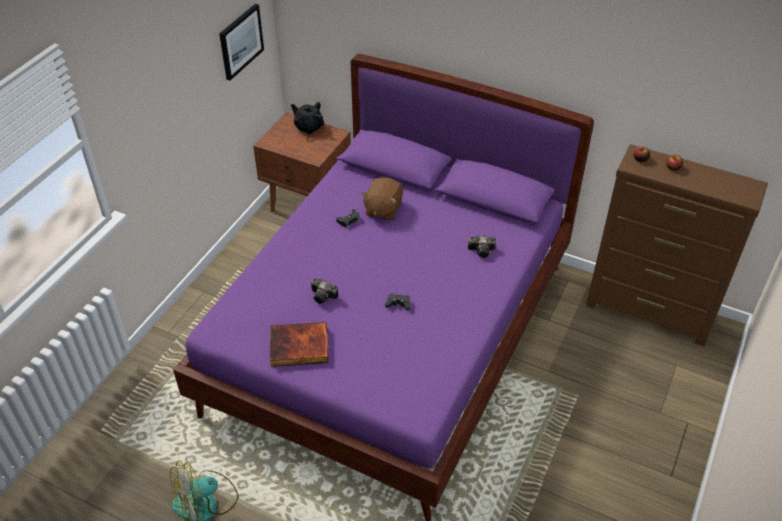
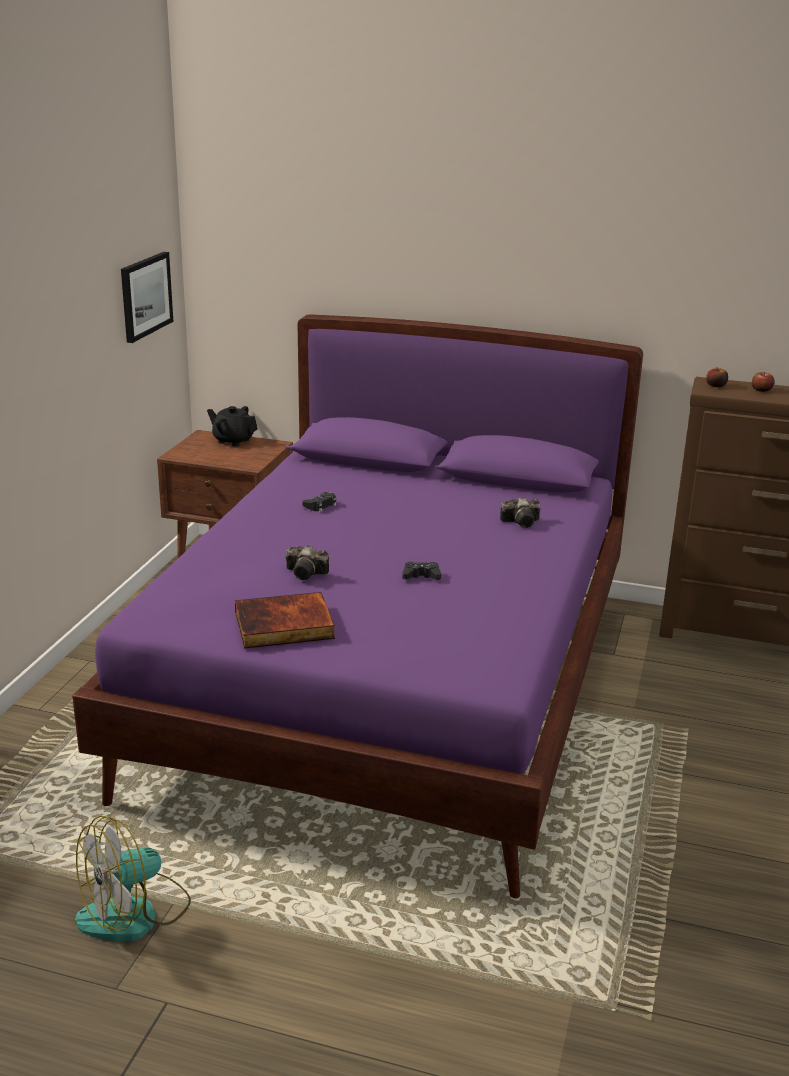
camera: 10 degrees left, 20 degrees down
(383, 209) = (366, 494): brown plush toy -> none

